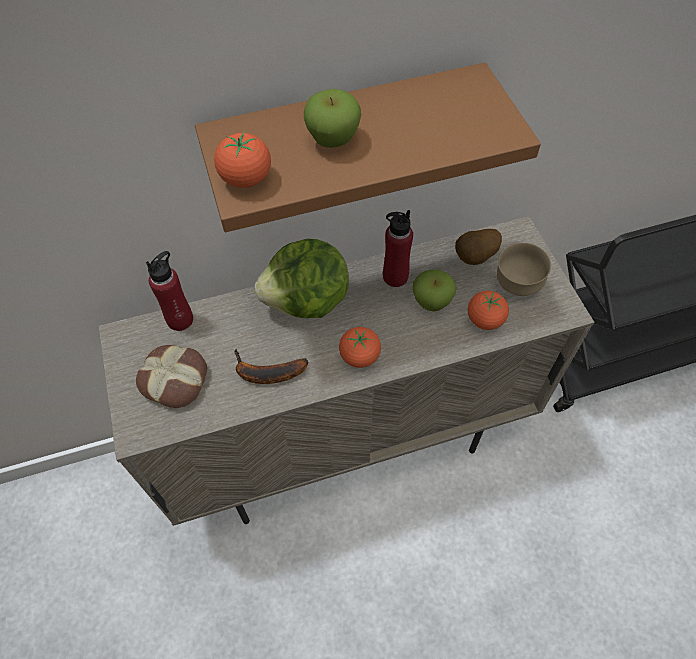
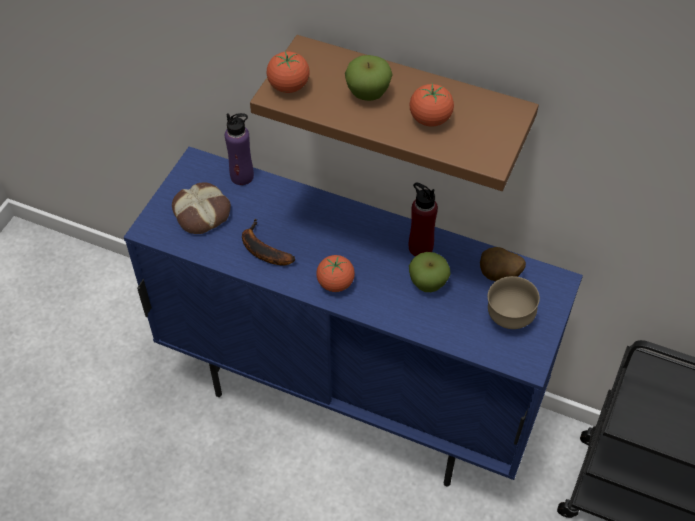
camera: 40 degrees right, 5 degrees down
(180, 319) = (242, 176): red bottle -> purple bottle
(307, 302) = (338, 222): lettuce -> none
(349, 442) = (350, 398): beige cabinet -> blue cabinet
(484, 320) = (454, 324): tomato -> tomato (430, 119)

